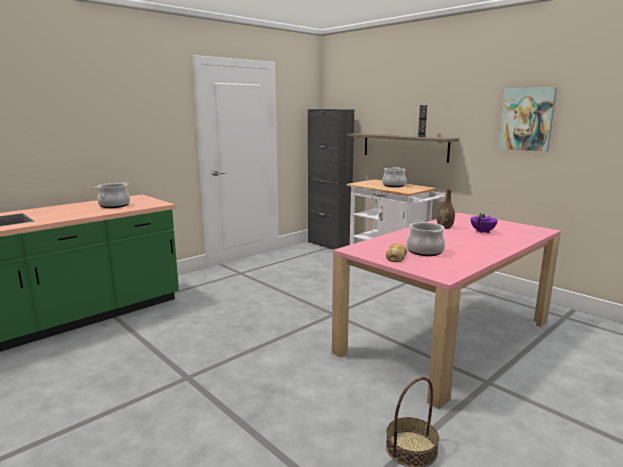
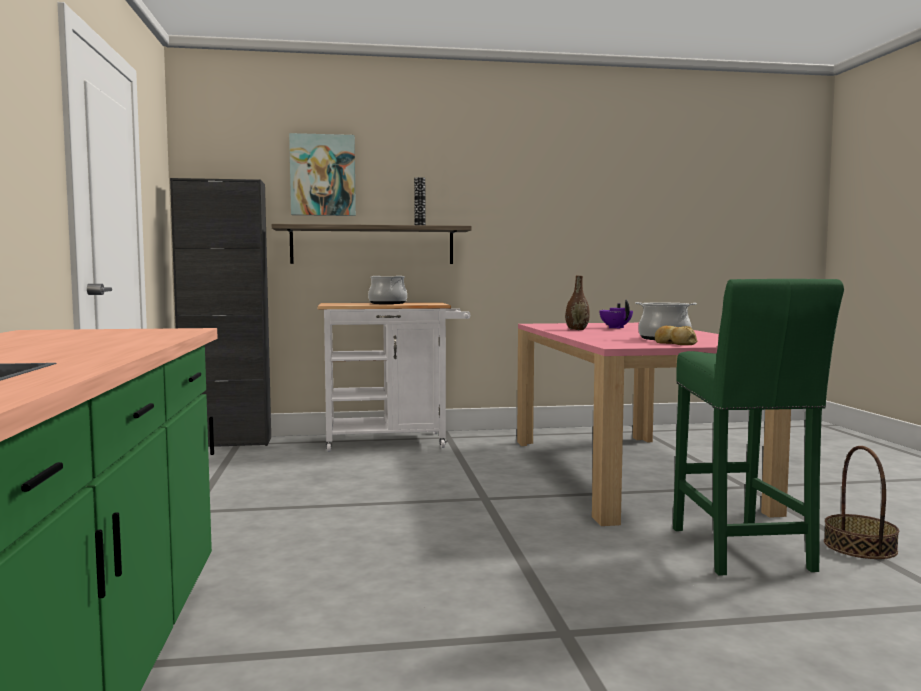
camera: 55 degrees left, 10 degrees down
(114, 205) = (90, 338): cooking pot -> none
(342, 403) = (741, 552): none -> green stool
(527, 119) = (555, 201): picture -> picture (323, 175)

